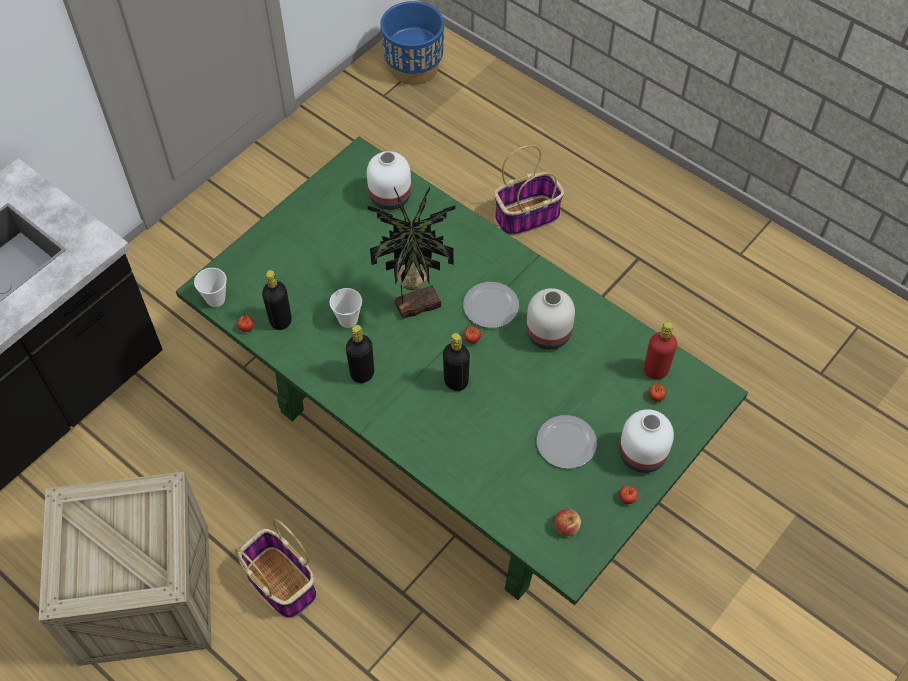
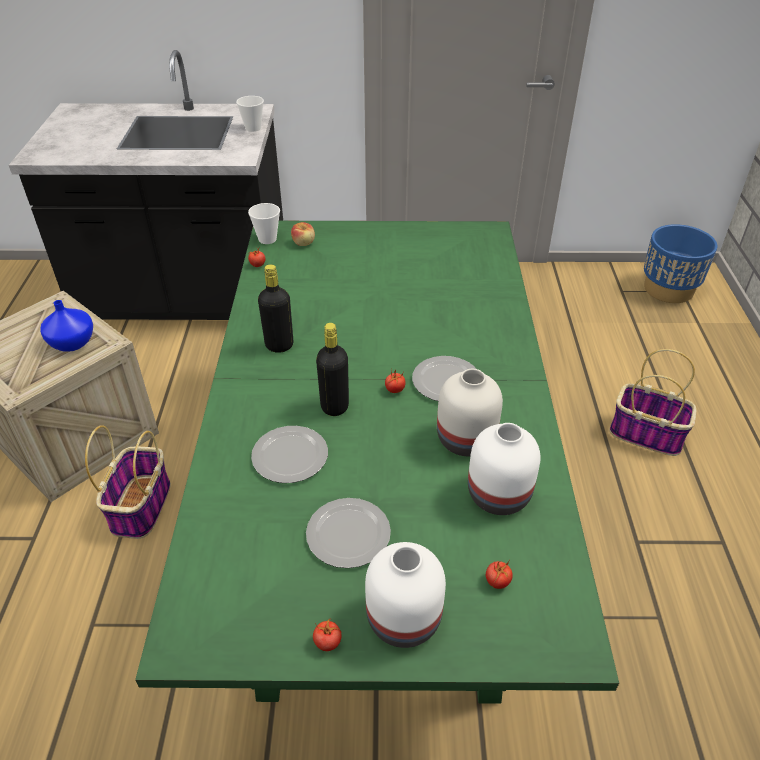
camera: 50 degrees right, 15 degrees down
(138, 515) = (72, 342): none -> blue vase
(280, 321) = (283, 277): black bottle -> none
(348, 320) = (326, 308): cup -> cup (253, 128)
(389, 198) = (474, 264): white vase -> white vase (496, 495)
(415, 303) = (390, 335): potted plant -> none
(478, 435) = (288, 457): none -> plate
(566, 527) = (236, 603): apple -> apple (304, 243)
(655, 370) = (531, 559): red bottle -> none

